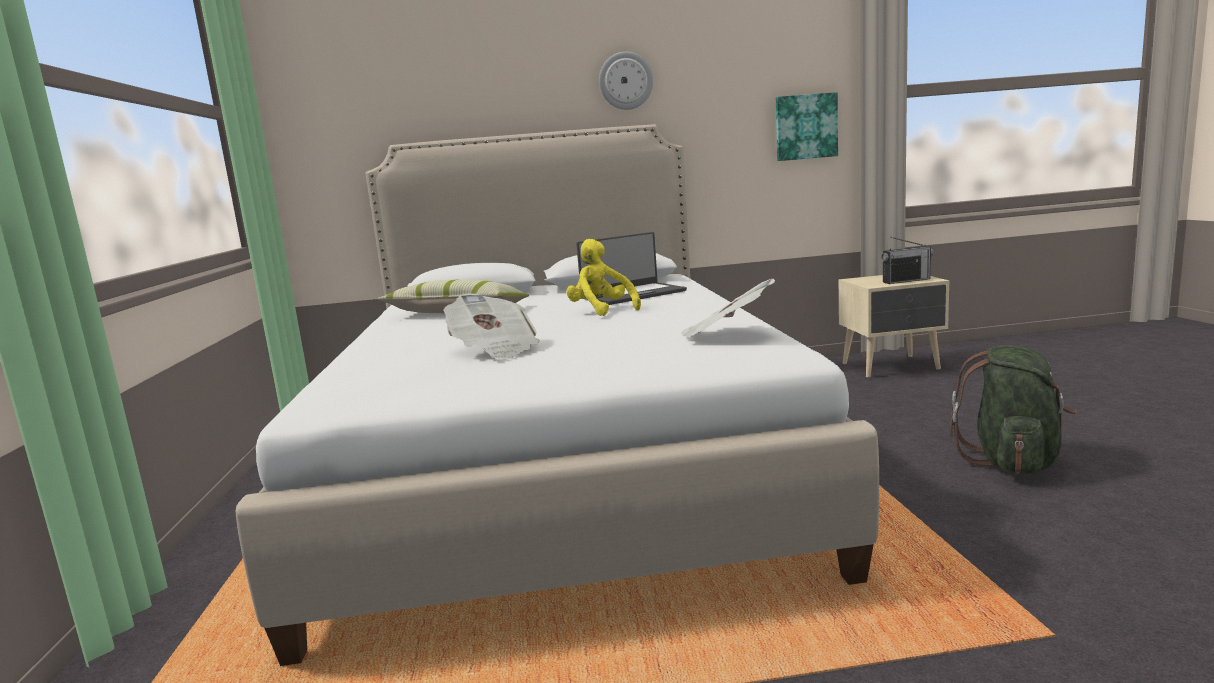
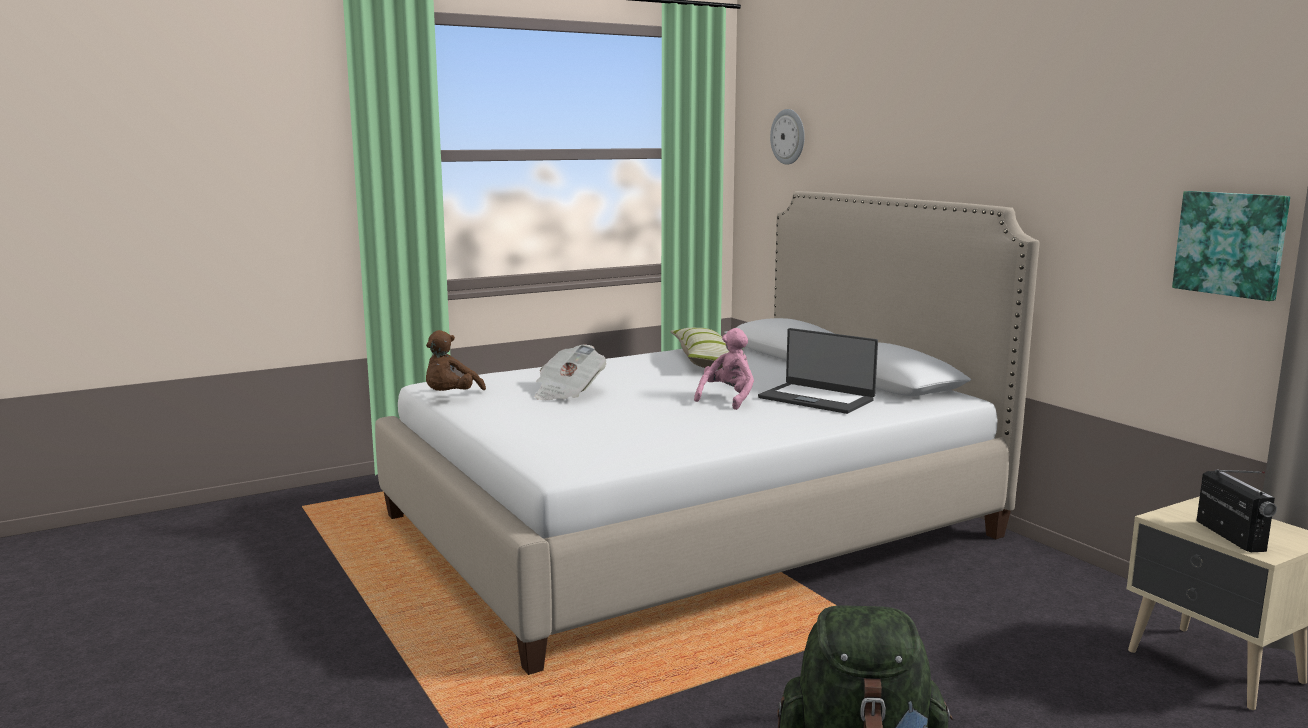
camera: 65 degrees right, 0 degrees up
(414, 397) = (450, 397): none -> brown plush toy
(601, 311) = (728, 399): yellow plush toy -> pink plush toy
(625, 81) = (1004, 147): wall clock -> wall clock (788, 136)
(725, 335) = (632, 445): newspaper -> none
(906, 281) = (1230, 536): radio -> radio turned 150 degrees counterclockwise

